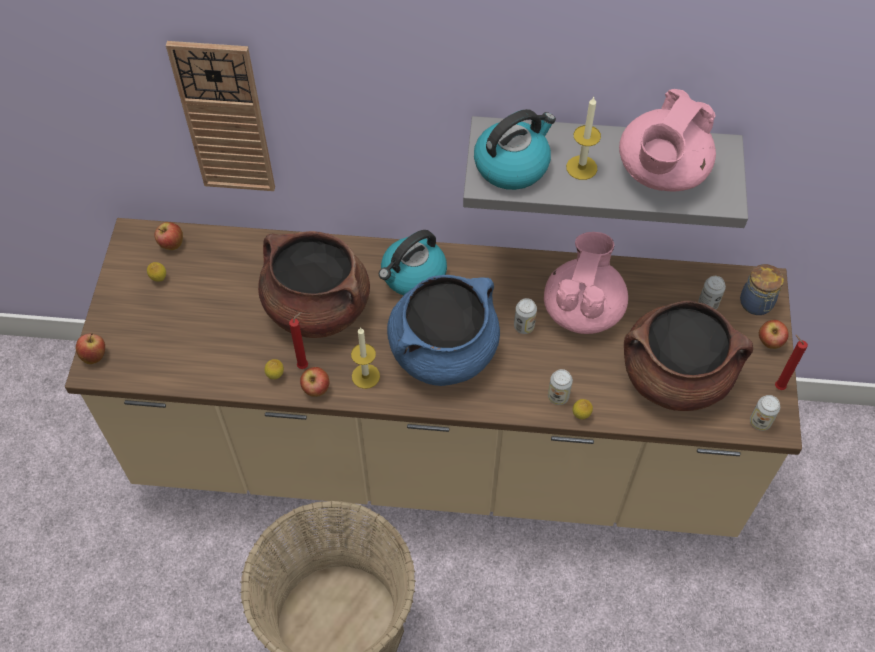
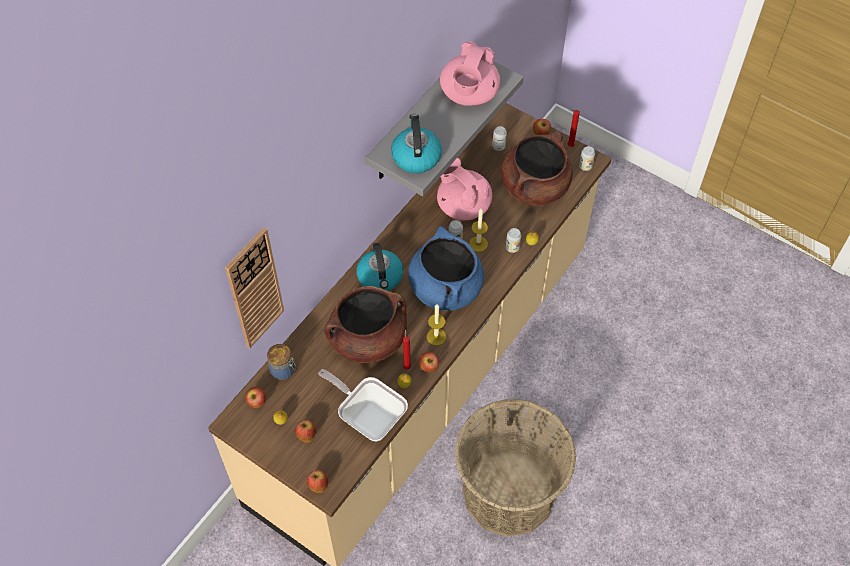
camera: 60 degrees left, 0 degrees up
(154, 312) = (306, 435): none -> apple
(213, 359) = (368, 415): none -> frying pan
(581, 167) = (440, 126): candle -> candle (478, 244)
(661, 173) = (469, 95): pink teapot -> pink teapot turned 45 degrees clockwise
(756, 304) = (513, 125): jar -> jar (283, 370)

